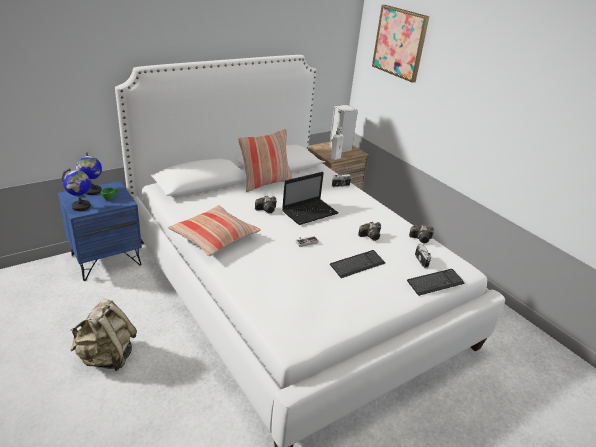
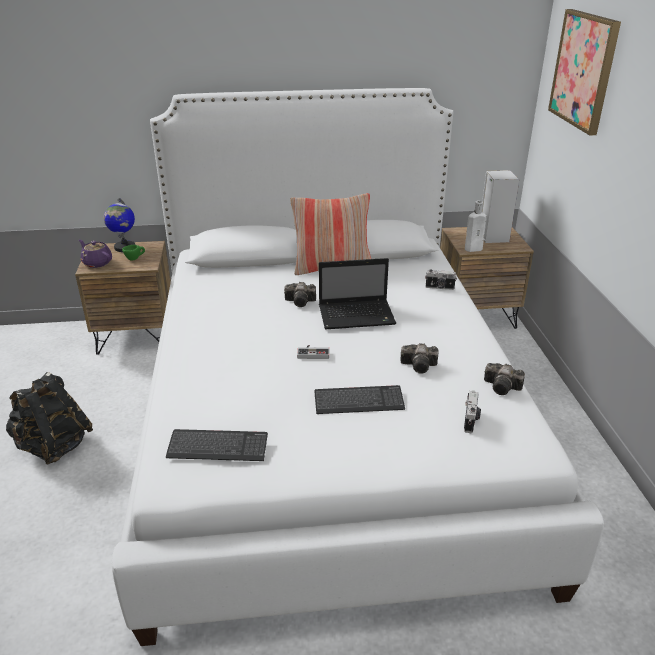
camera: 30 degrees right, 0 degrees up
(81, 206) = (97, 263): globe -> purple teapot
(106, 259) = (137, 335): blue nightstand -> brown nightstand
(107, 357) = (54, 446): beige backpack -> black backpack
(214, 237) = (201, 324): pillow -> none
(435, 283) = (461, 459): keyboard -> keyboard (218, 447)

